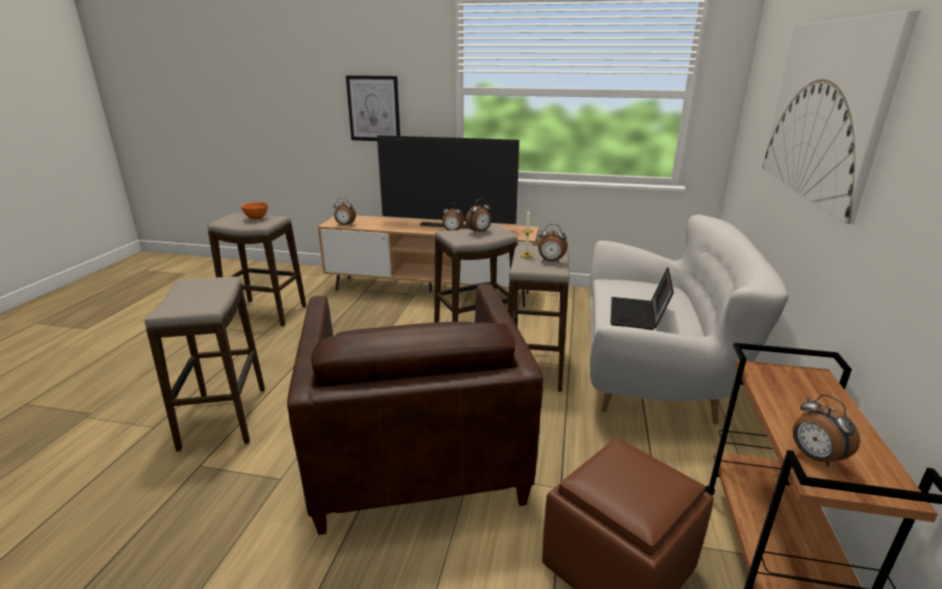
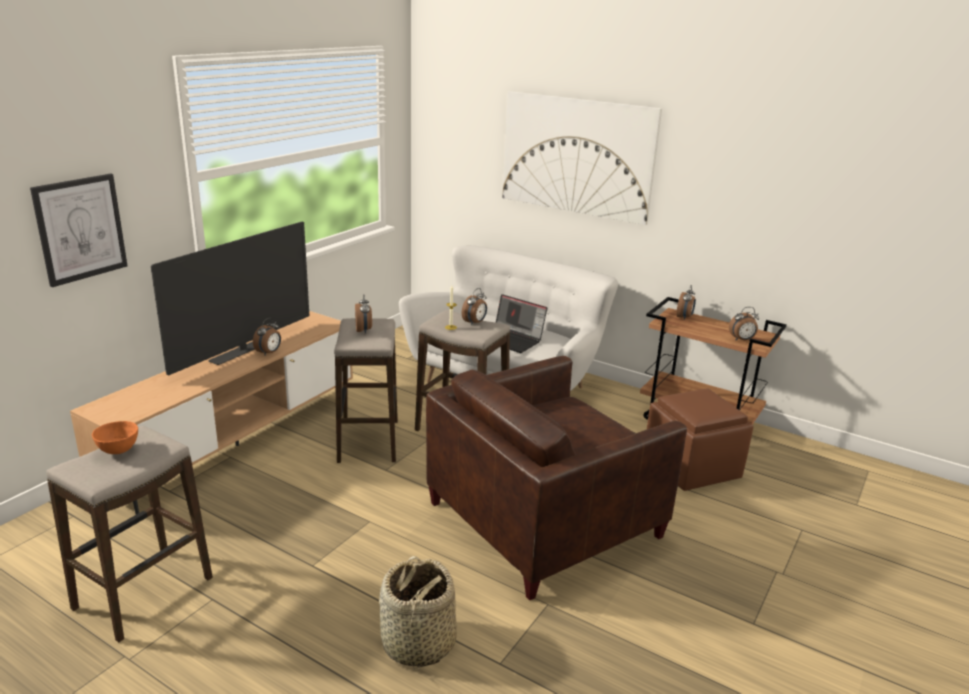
camera: 70 degrees left, 0 degrees up
(224, 418) = (417, 643): stool -> basket
(345, 225) = (142, 411): alarm clock -> alarm clock (684, 317)
(415, 449) = (544, 519): brown armchair -> brown armchair turned 135 degrees clockwise

